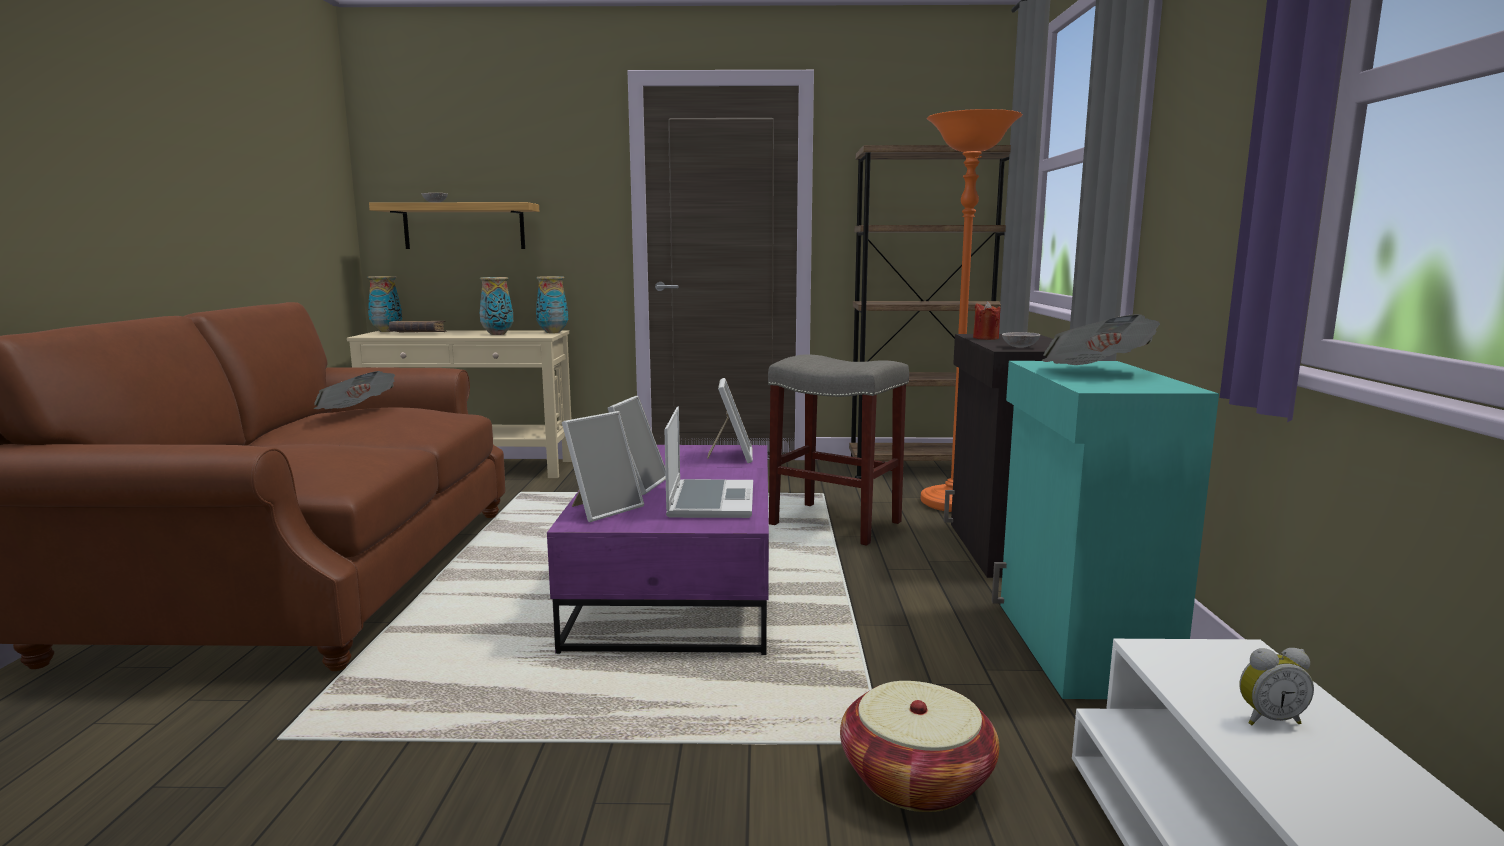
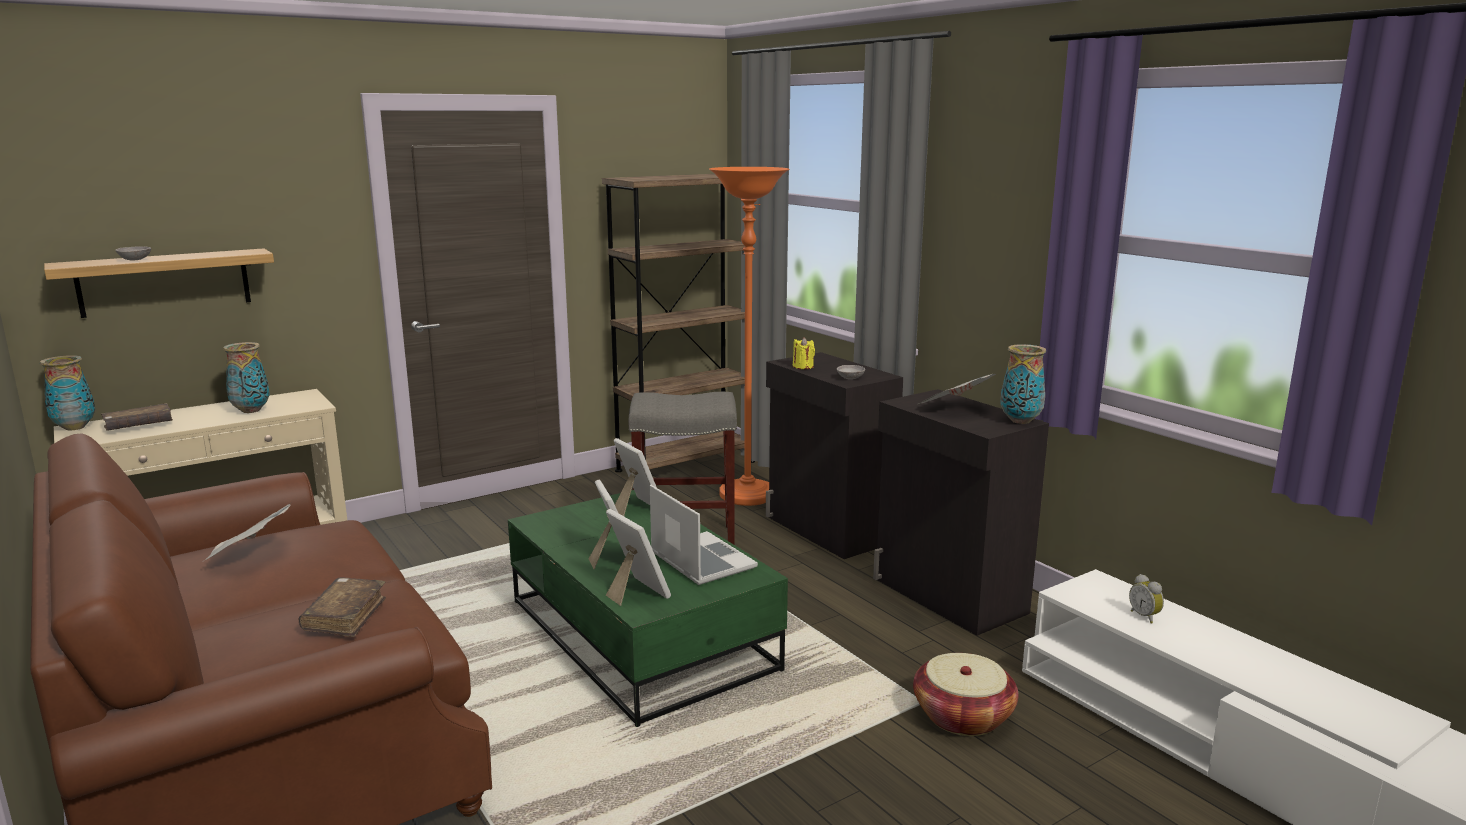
camera: 35 degrees left, 5 degrees up
(309, 451) = (345, 616): none -> brown book
(552, 332) = (309, 396): vase -> vase (1020, 421)
(603, 509) = (635, 593): picture frame -> picture frame turned 45 degrees counterclockwise
(677, 583) = (638, 634): purple coffee table -> green coffee table
(985, 338) = (803, 366): red candle -> yellow candle
(1077, 647) = (948, 596): turquoise cabinet -> black cabinet
(1268, 719) = (1145, 616): alarm clock -> alarm clock turned 105 degrees clockwise

